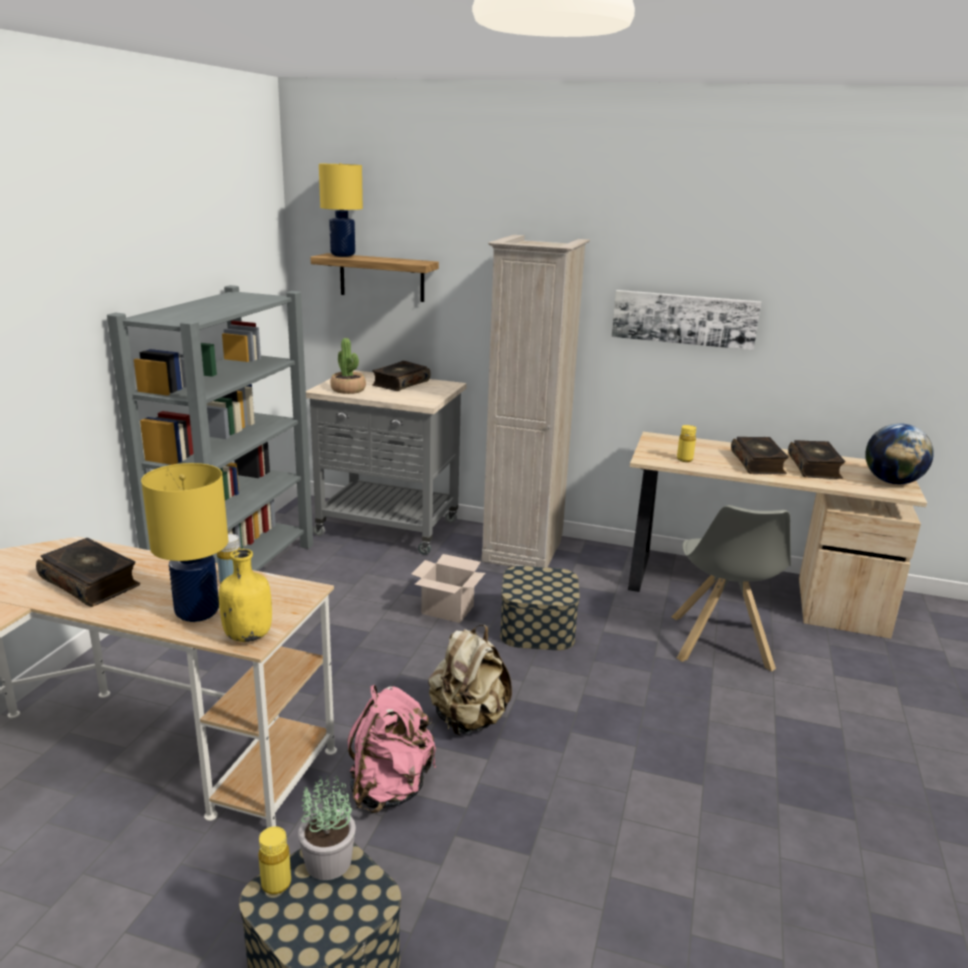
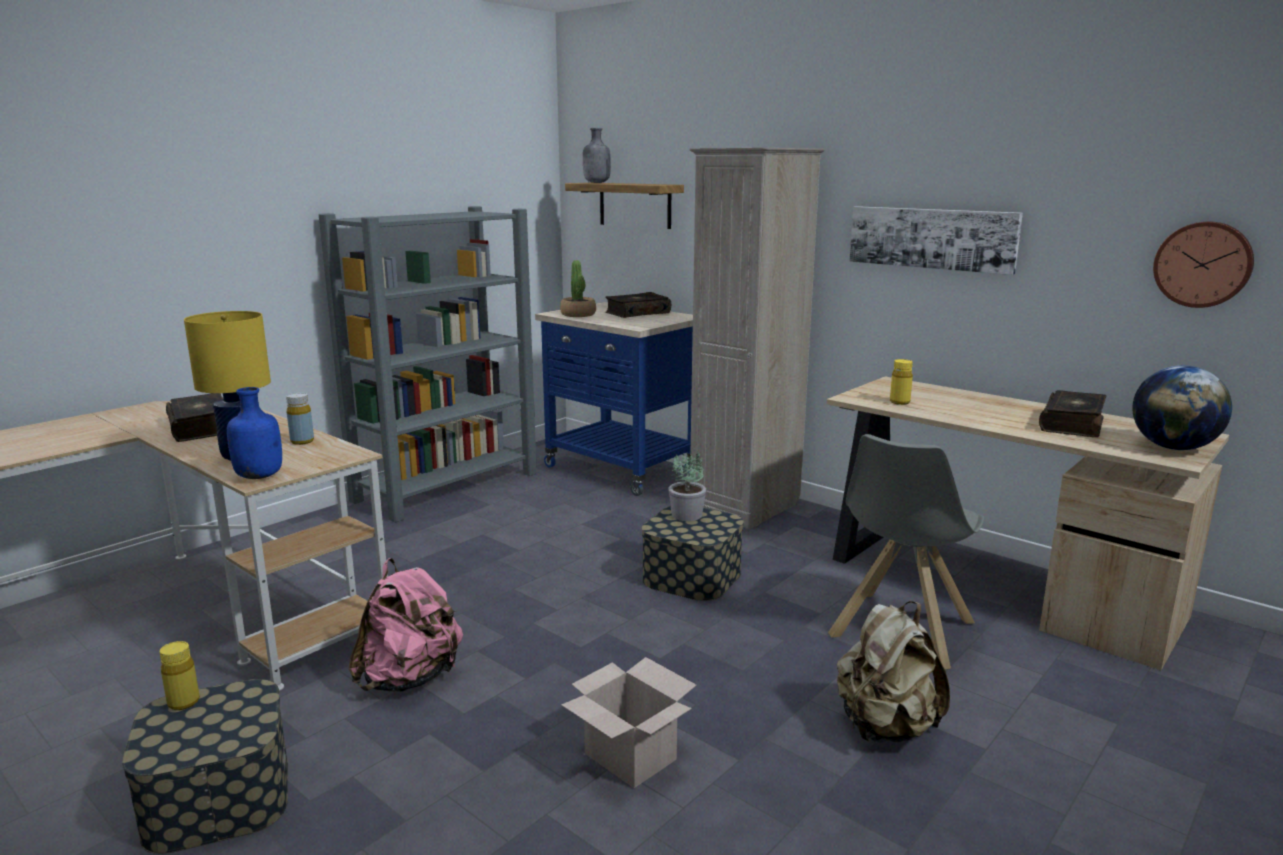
camera: 25 degrees right, 5 degrees down
(248, 635) = (260, 476): yellow bottle -> blue bottle
(329, 861) = (242, 698): potted plant -> potted plant (687, 515)
(342, 256) = (596, 182): yellow table lamp -> grey bottle
(388, 529) = (621, 470): grey cart -> blue cart
(446, 610) = (611, 545): cardboard box -> cardboard box (627, 756)
(468, 720) = (539, 641): beige backpack -> beige backpack (885, 728)
(758, 463) = (995, 414): book -> none
(893, 344) = (1203, 264): none -> wall clock

